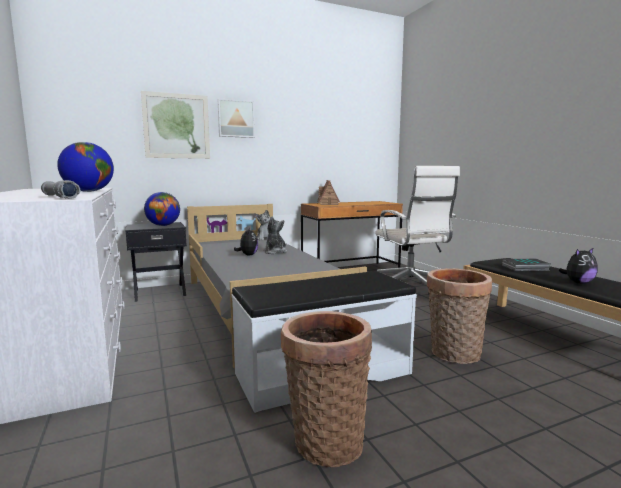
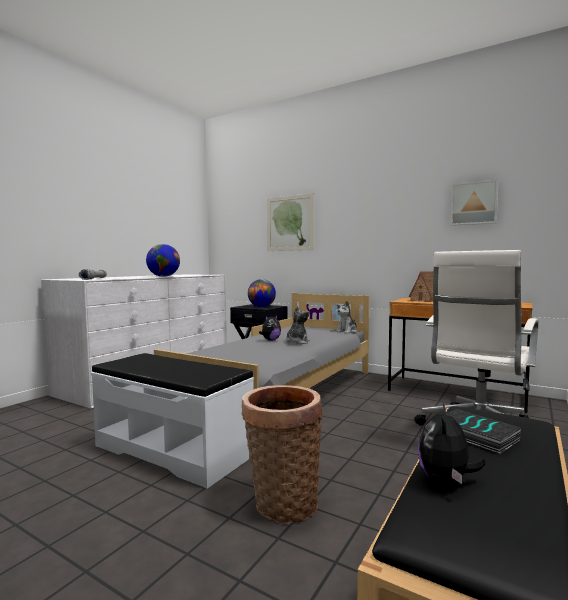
camera: 55 degrees right, 5 degrees down
(236, 119) = (338, 210): picture -> picture (474, 203)
(325, 440) = (66, 479): basket -> none
(578, 283) = (446, 481): plush toy -> plush toy turned 75 degrees clockwise

